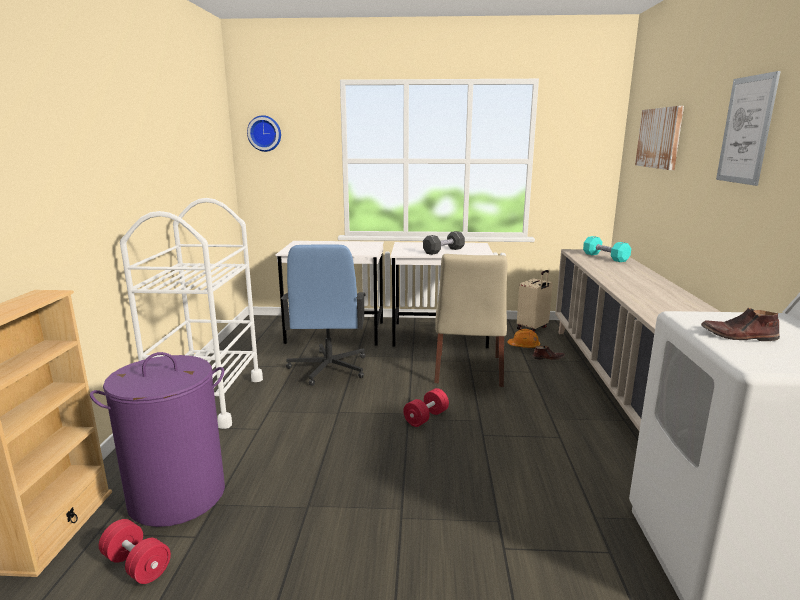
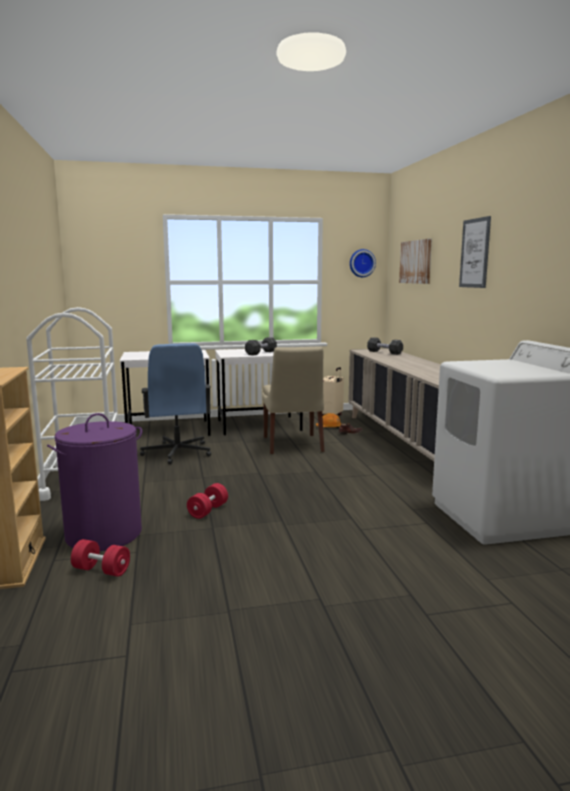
camera: 15 degrees left, 5 degrees down
(265, 133) = (95, 258): wall clock -> wall clock (361, 263)
(426, 417) = (274, 473): red dumbbell -> red dumbbell (208, 511)
(605, 257) = (384, 352): turquoise dumbbell -> black dumbbell
(738, 336) = (488, 367): brown shoe -> none

